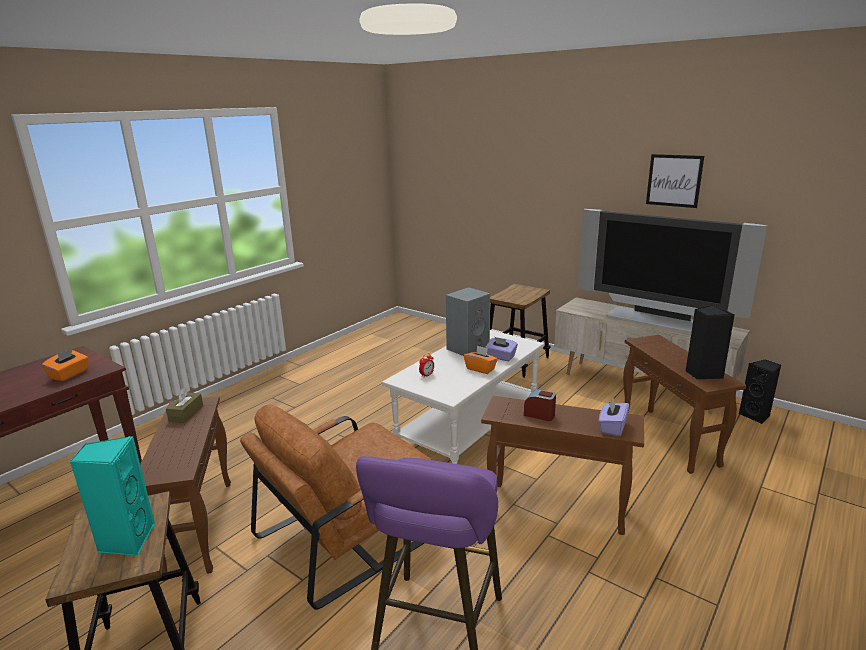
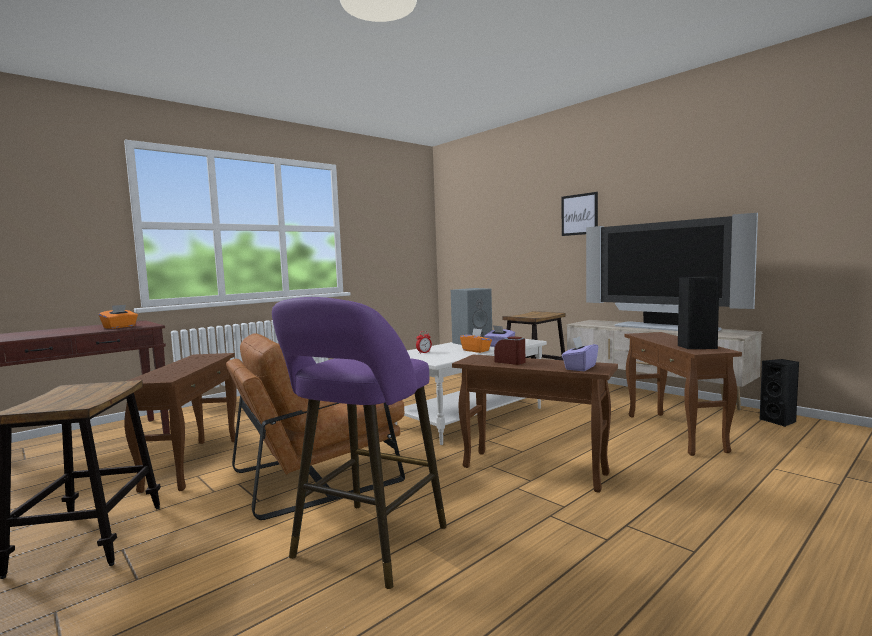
camera: 10 degrees right, 15 degrees down
(126, 540) = (81, 397): turquoise speaker -> none
(186, 413) = (199, 358): brown tissue box -> none
(674, 180) = (671, 197): picture -> picture (579, 214)

